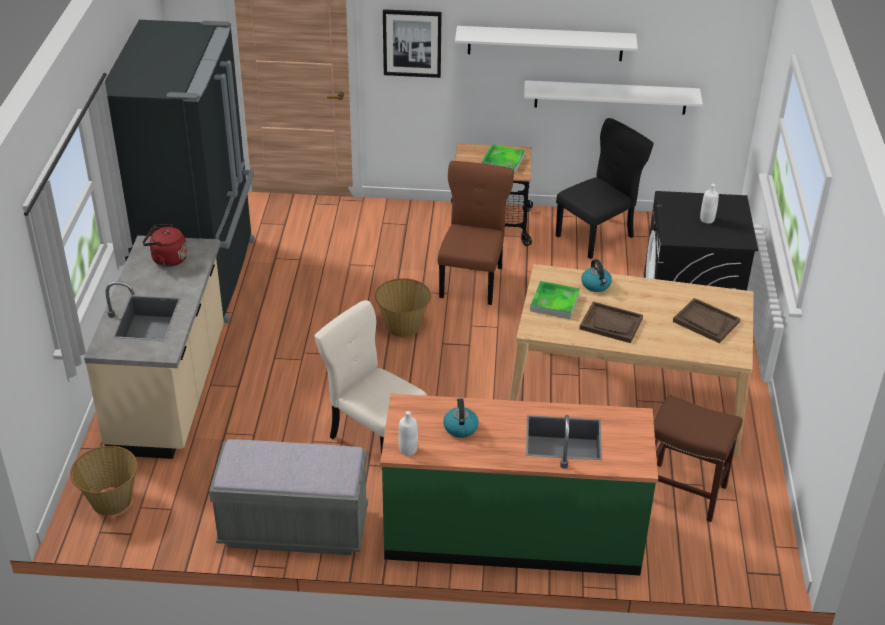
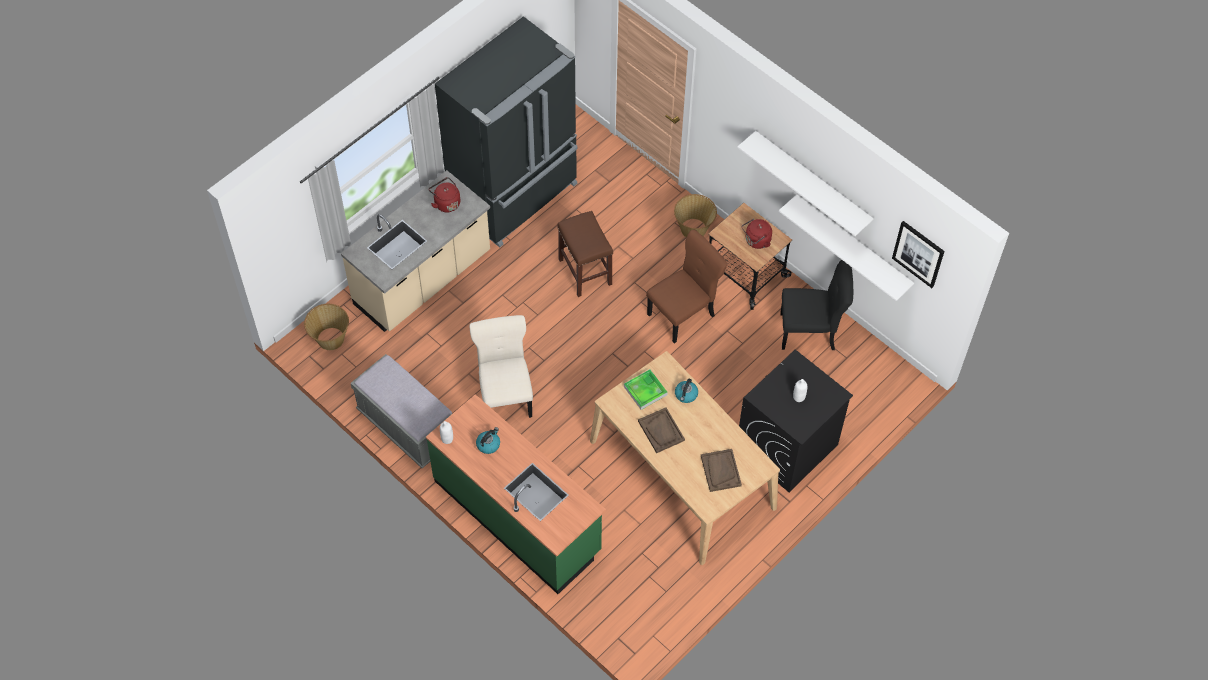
camera: 40 degrees right, 20 degrees up
(403, 326) = (602, 322): basket -> basket (693, 228)
(412, 43) = (726, 120): picture -> picture (918, 253)
(503, 161) = (756, 241): tray -> red kettle
(682, 491) = (641, 562): brown stool -> brown stool (584, 271)

